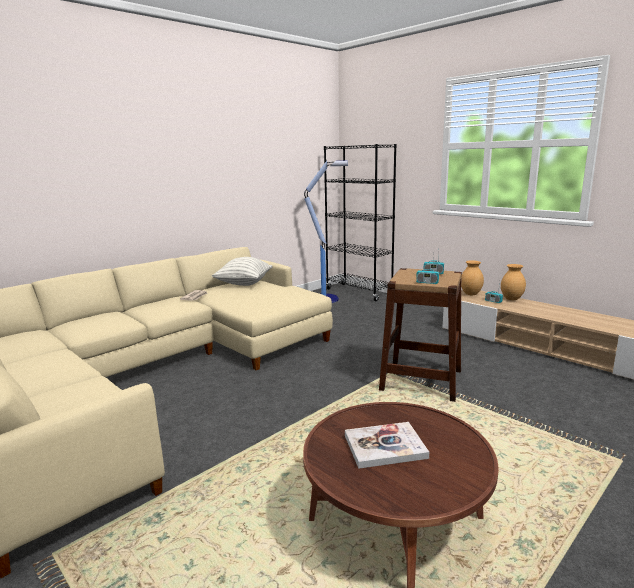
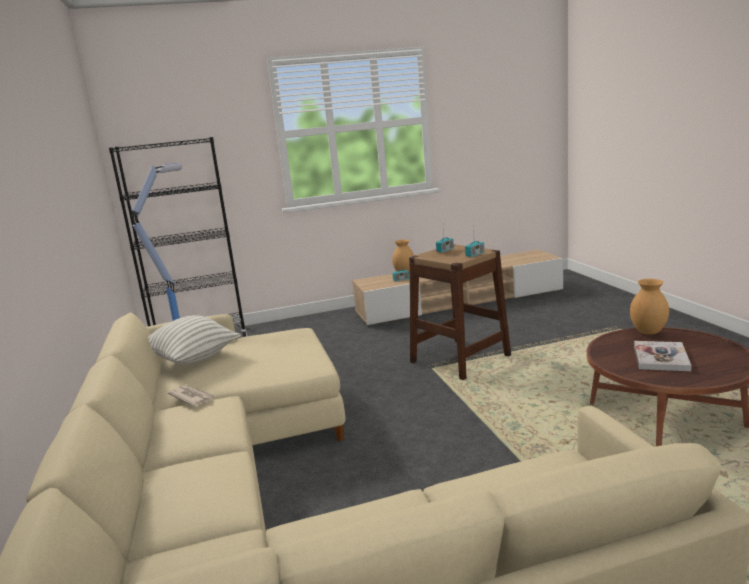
camera: 60 degrees left, 0 degrees up
(471, 294) = (371, 282): brown vase -> brown vase (648, 332)

